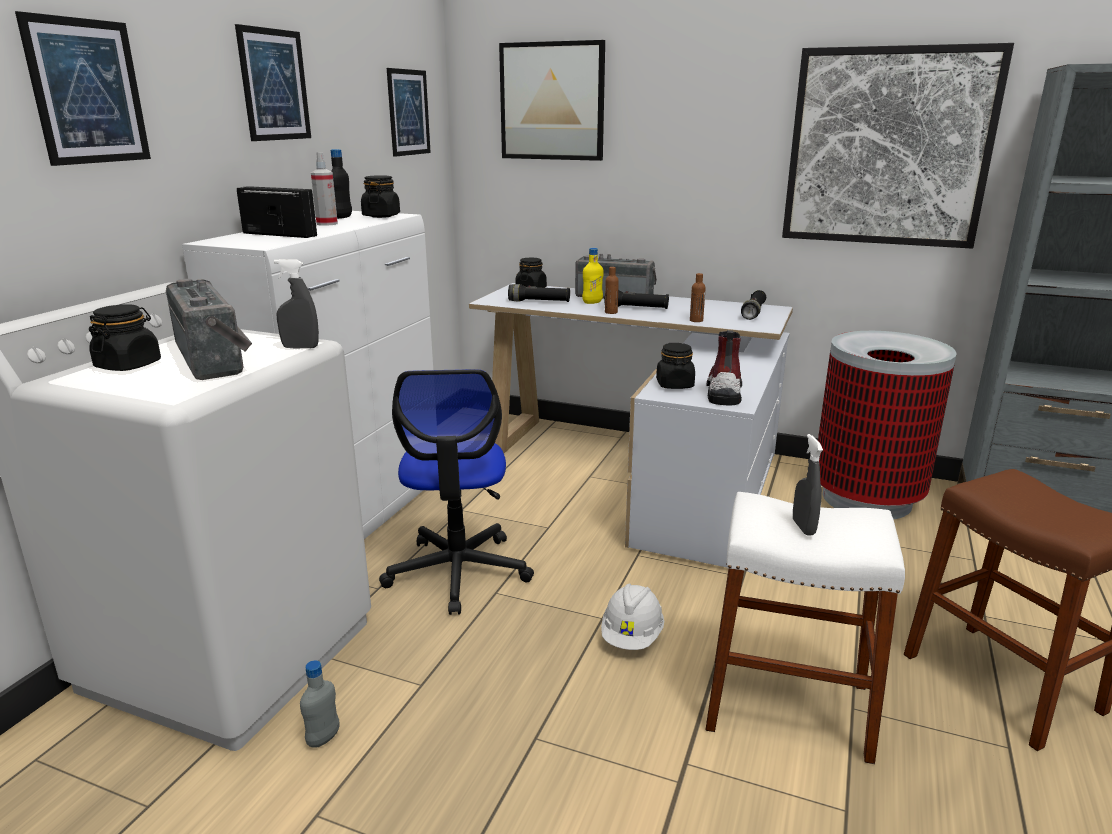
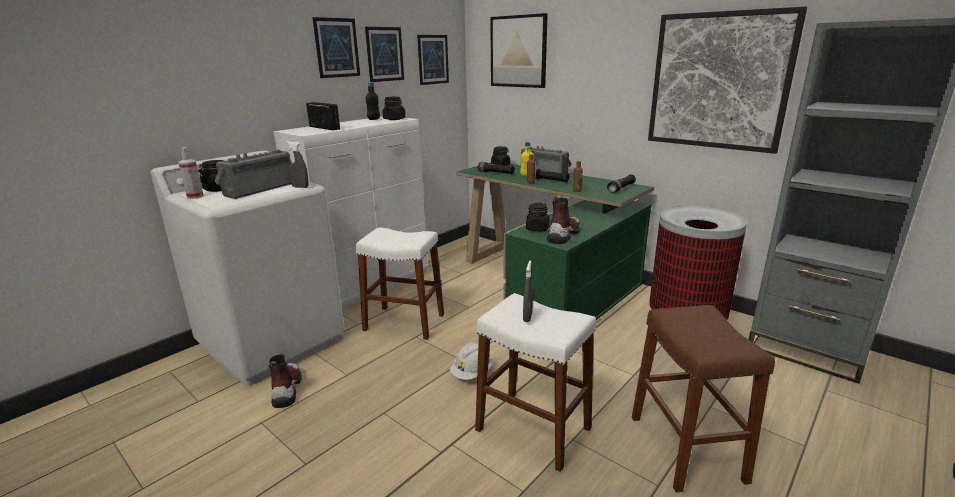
camera: 20 degrees right, 0 degrees up
(88, 92) = (223, 56): picture -> picture (385, 54)
(217, 359) = (257, 189): radio -> radio turned 135 degrees counterclockwise
(323, 739) = (286, 389): grey bottle -> boot
(327, 224) = (358, 123): spray bottle -> spray bottle (195, 196)
(458, 572) = (404, 322): office chair -> white stool
(643, 472) = (548, 284): white desk -> green desk

